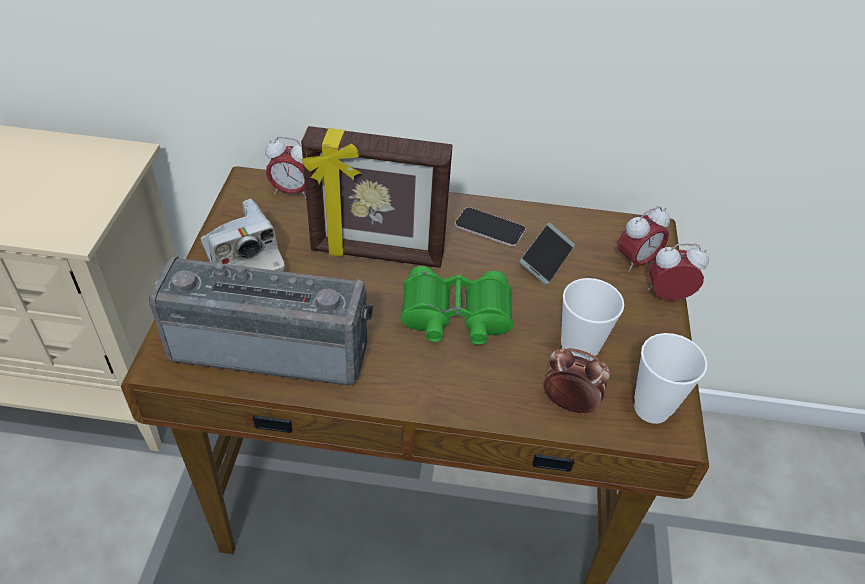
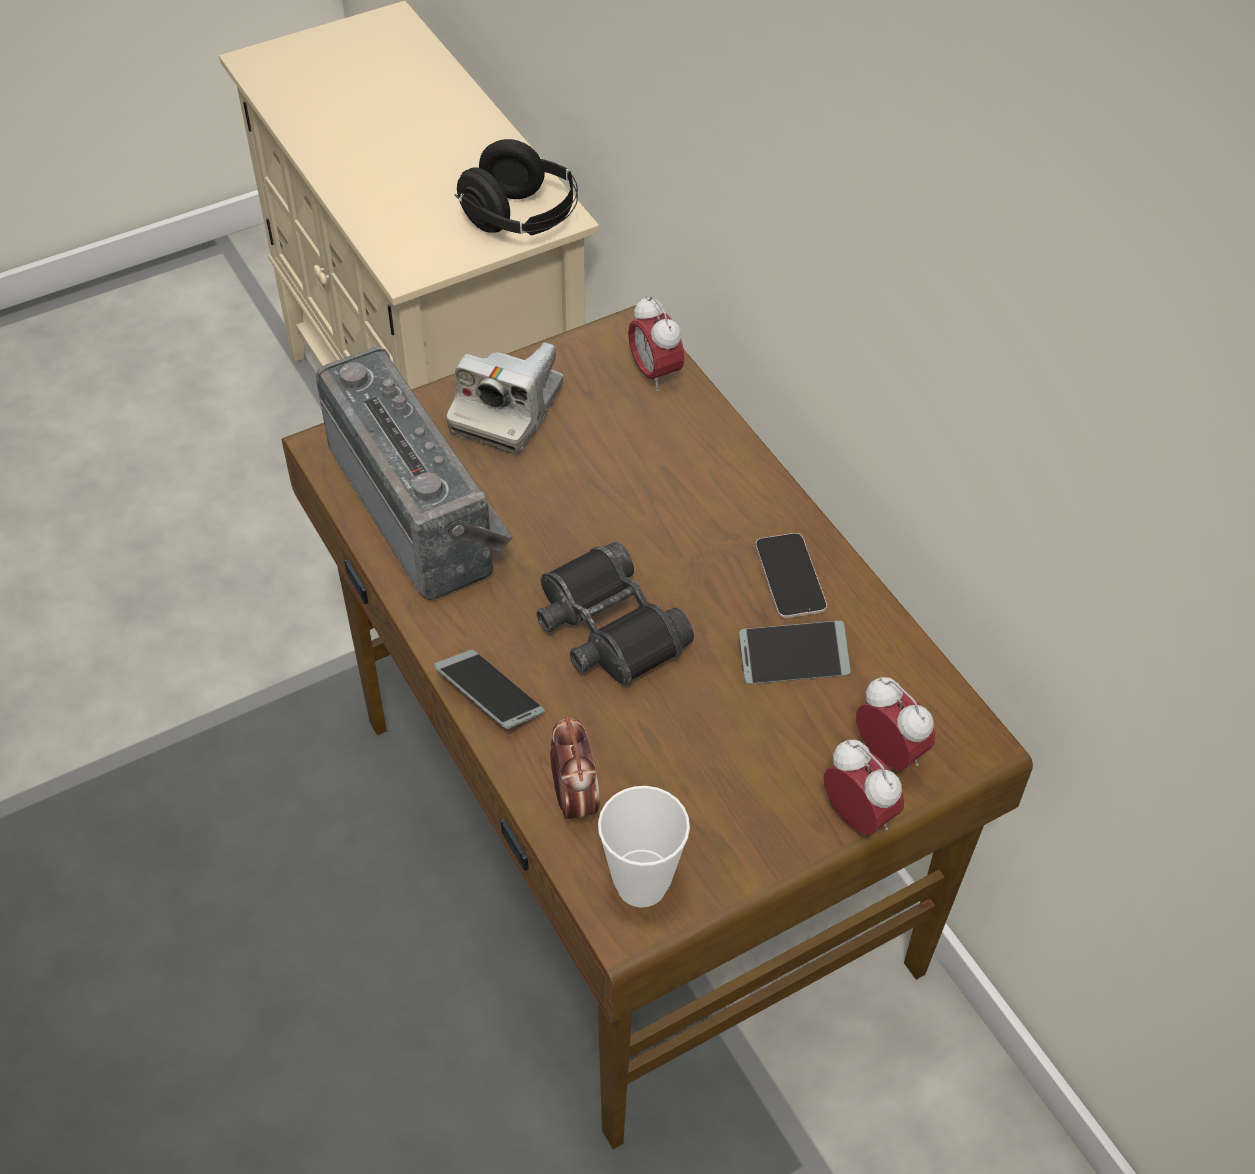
camera: 55 degrees right, 5 degrees up
(108, 167) = (520, 219): none -> black headphones
(377, 254) = (633, 504): picture frame -> none
(456, 317) = (607, 629): green binoculars -> black binoculars
(456, 398) = (489, 696): none -> phone
(578, 352) = (664, 770): cup -> none
(636, 262) = (889, 754): alarm clock -> alarm clock turned 150 degrees counterclockwise

